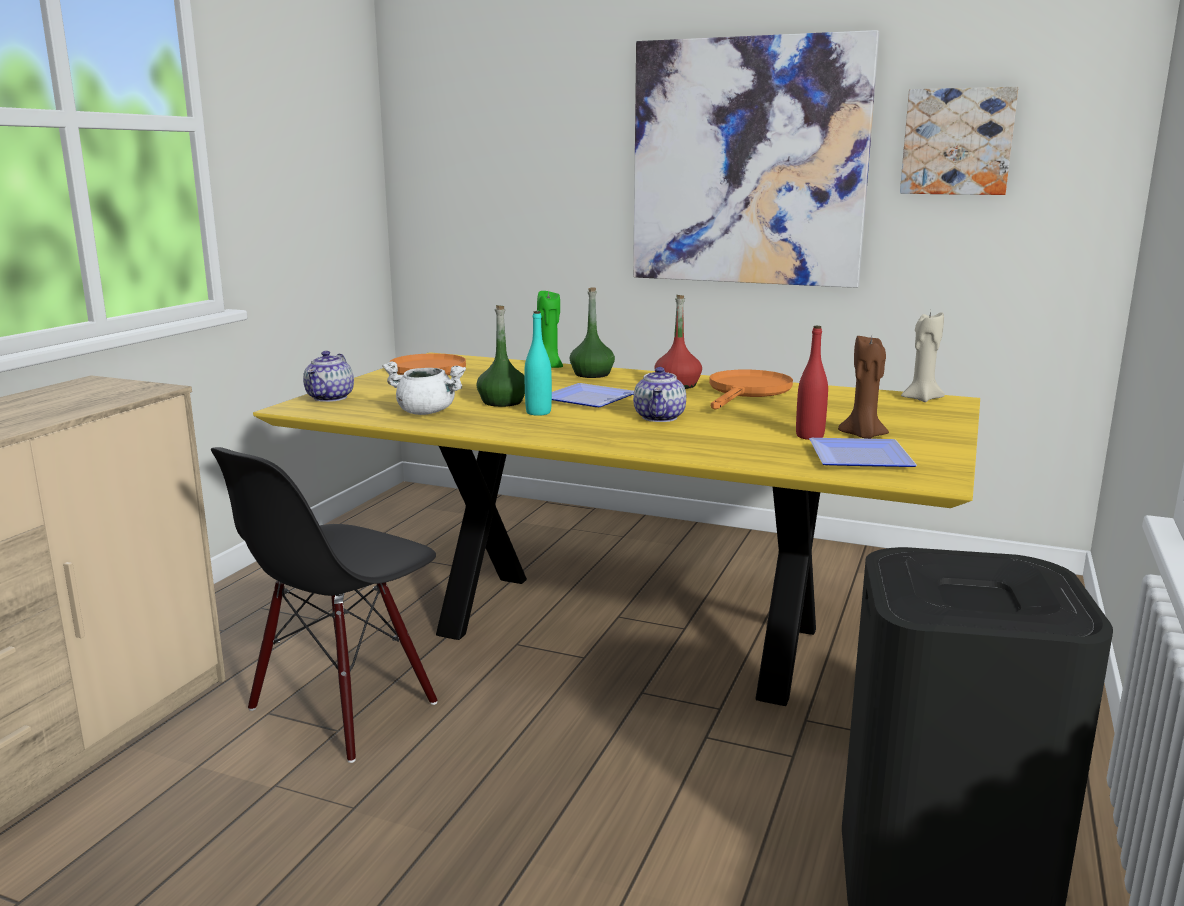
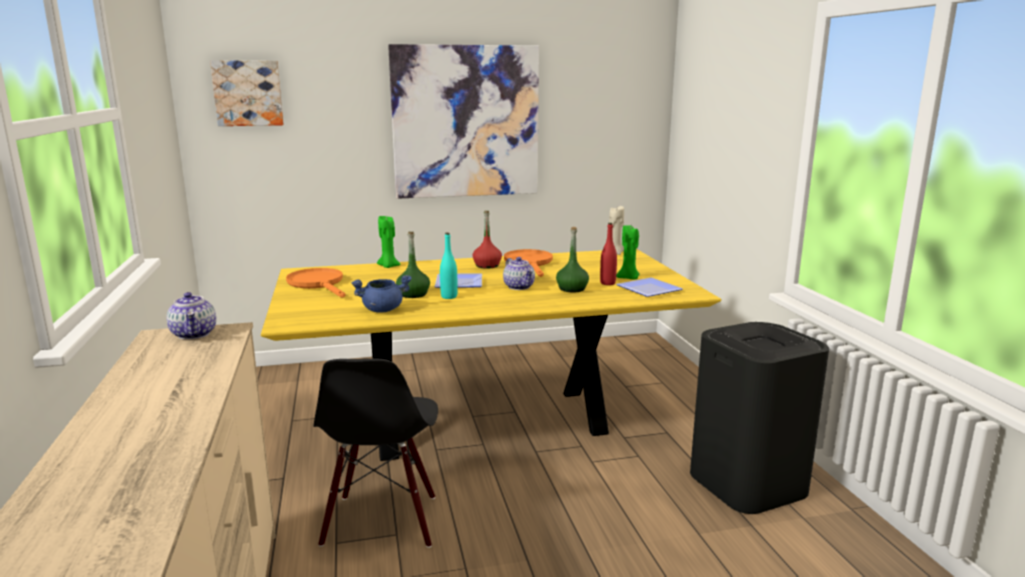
camera: 35 degrees left, 0 degrees up
(330, 398) = (293, 313): teapot -> teapot (194, 334)
(427, 412) = (383, 310): white cooking pot -> blue cooking pot
(592, 374) = (425, 267): green bottle -> green bottle (572, 289)
(863, 436) = (629, 278): brown candle -> green candle
(957, 142) = (582, 108): picture -> picture (248, 93)

